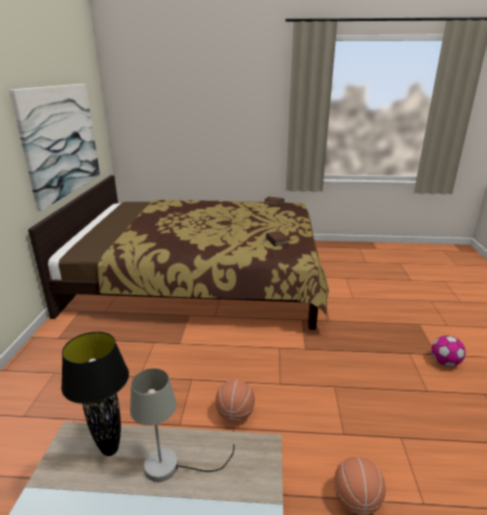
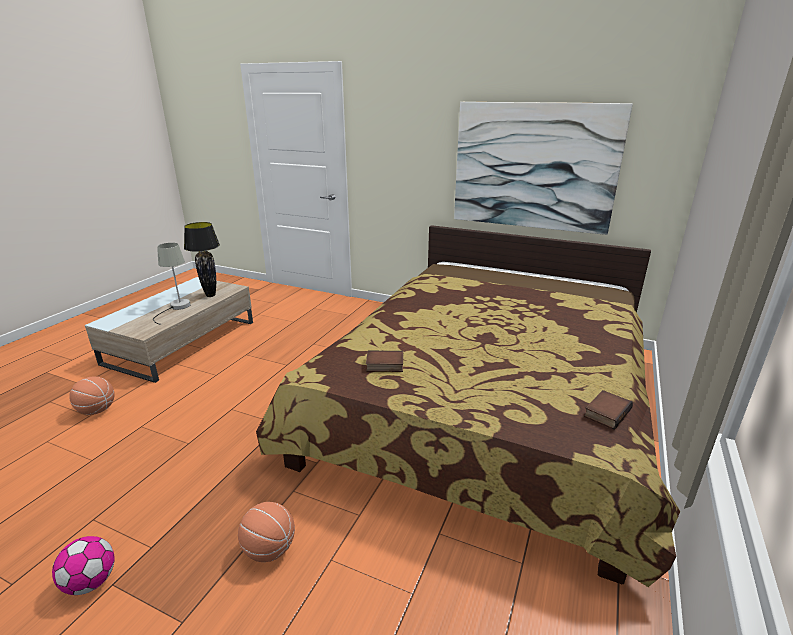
camera: 110 degrees right, 0 degrees up
(235, 415) = (226, 378): basketball -> basketball (269, 549)

